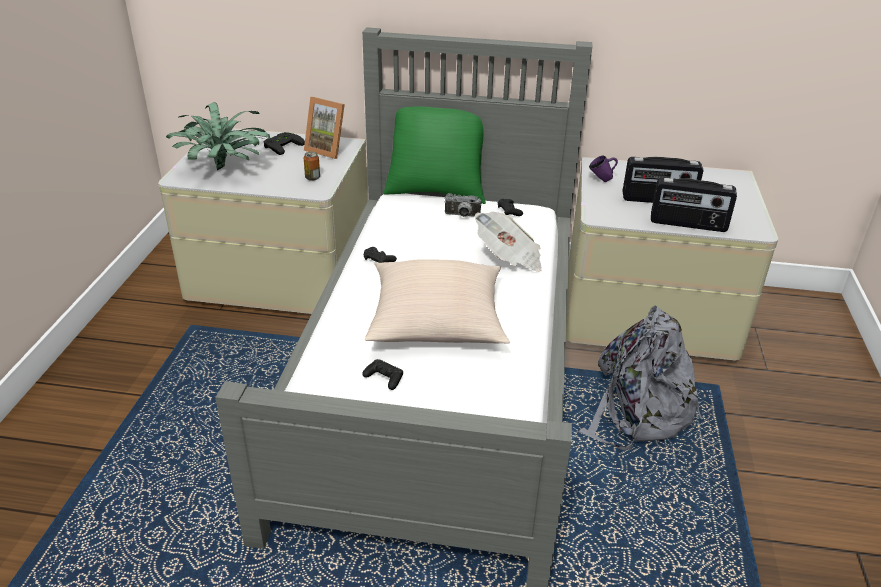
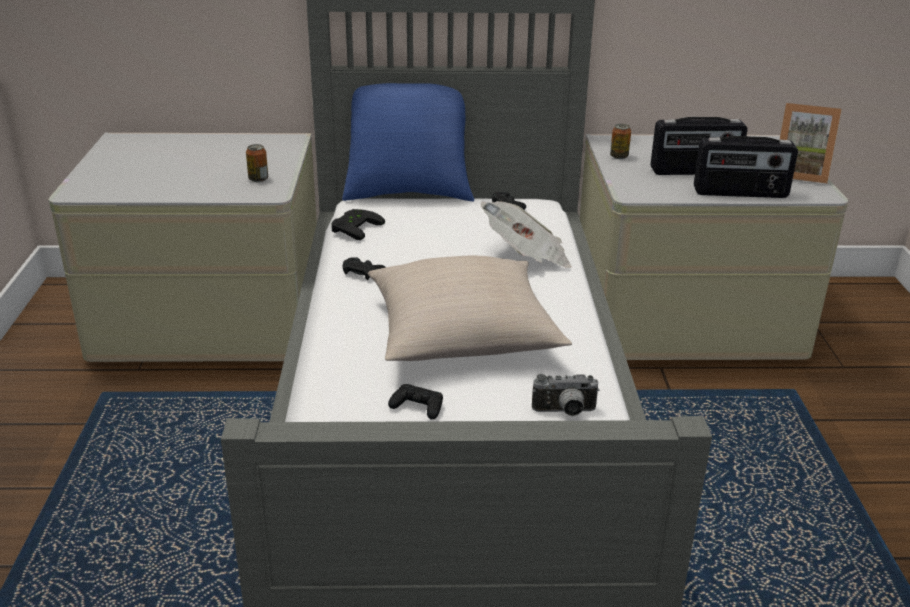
camera: 10 degrees left, 5 degrees down
(224, 169) = (136, 178): potted plant -> none
(282, 145) = (204, 147): black game controller -> black game controller (354, 227)
(328, 150) = (267, 148): picture frame -> picture frame (799, 174)
(436, 191) = (408, 193): green pillow -> blue pillow
(462, 216) = (451, 216): camera -> camera (565, 412)
(600, 180) = (619, 156): purple mug -> can
(637, 411) = (710, 430): grey backpack -> none

